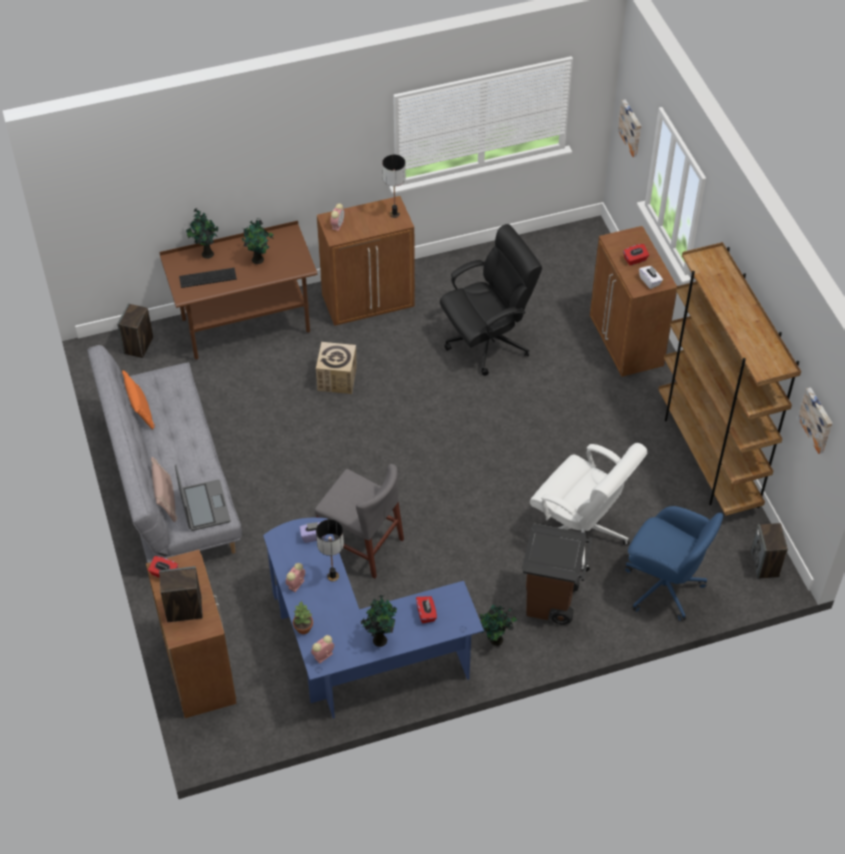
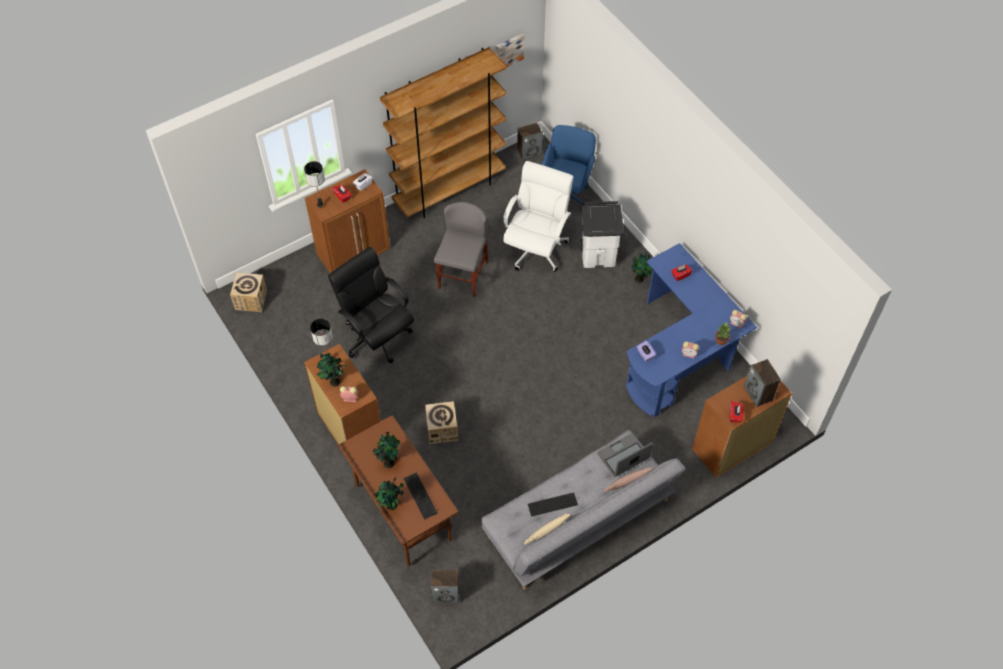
camera: 105 degrees left, 5 degrees up
(140, 410) = (546, 535): orange pillow -> beige pillow
(173, 423) = (552, 504): none -> keyboard
(333, 576) = (673, 334): table lamp -> table lamp (320, 205)
(362, 545) = (592, 373): grey chair -> grey chair (463, 275)
(379, 639) = (710, 296): potted plant -> potted plant (334, 382)
(552, 602) = (598, 255): brown trash can -> white trash can
(575, 239) = (251, 300): none -> cardboard box
(631, 127) = (227, 192): picture -> none

